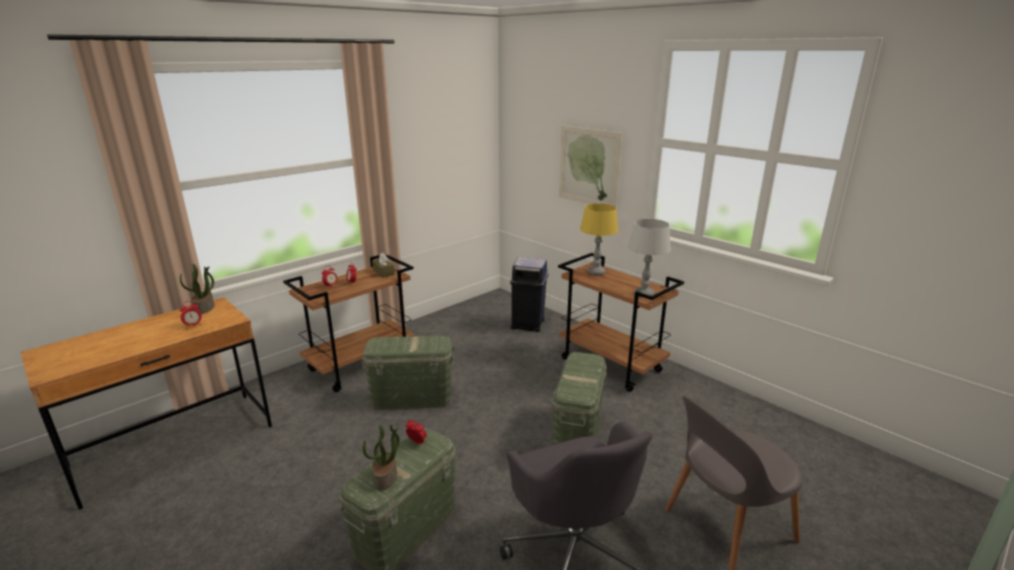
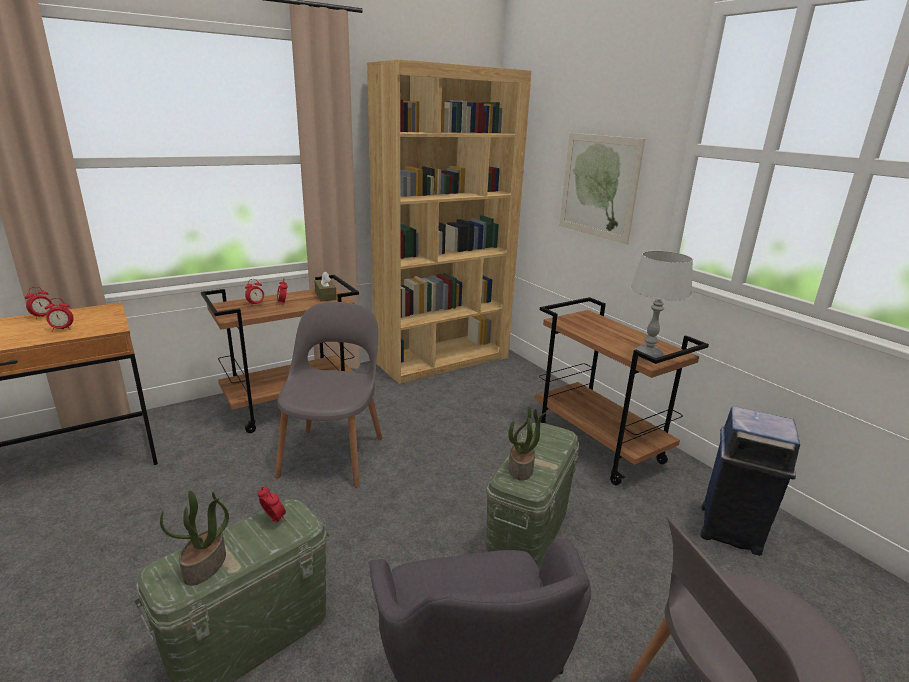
camera: 10 degrees right, 0 degrees up
(166, 317) = (43, 316): none -> alarm clock
(204, 309) = (90, 312): potted plant -> potted plant (521, 469)
(412, 398) = (333, 453): green storage box -> grey chair
(471, 312) = (443, 359): none -> brown bookcase
(528, 324) = (506, 381): blue trash can -> blue trash can (731, 530)
(596, 272) = (590, 322): yellow table lamp -> none

